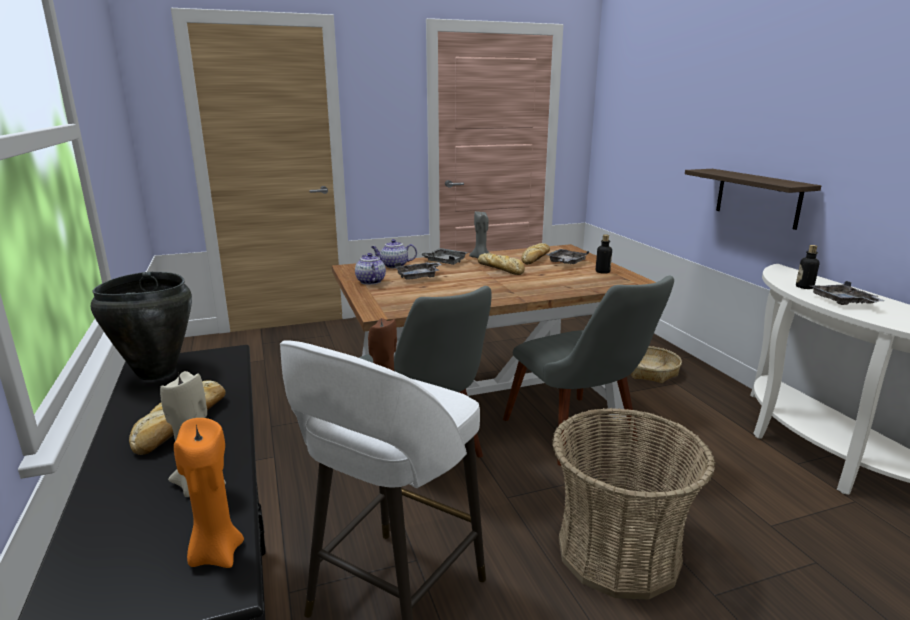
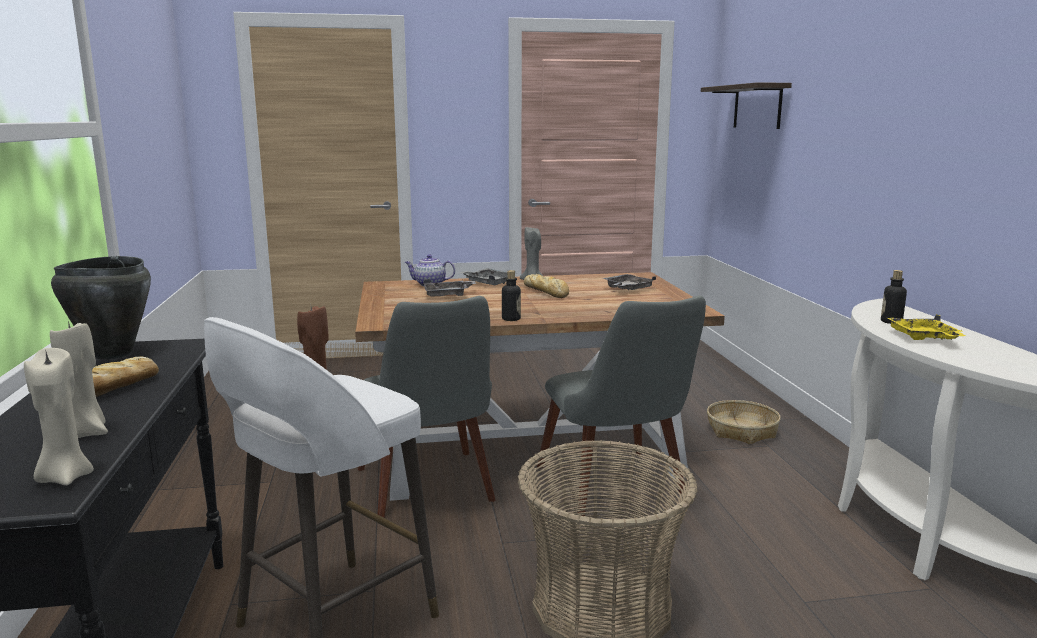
camera: 10 degrees right, 5 degrees down
(216, 553) = (65, 477): orange candle -> beige candle
(370, 281) = (392, 297): teapot -> none
(535, 258) = (595, 284): bread -> none
(602, 272) = (662, 299): bottle -> bottle (511, 319)
(757, 198) = (867, 219): shelf -> shelf (757, 106)
(843, 302) = (923, 338): grey tray -> yellow tray

